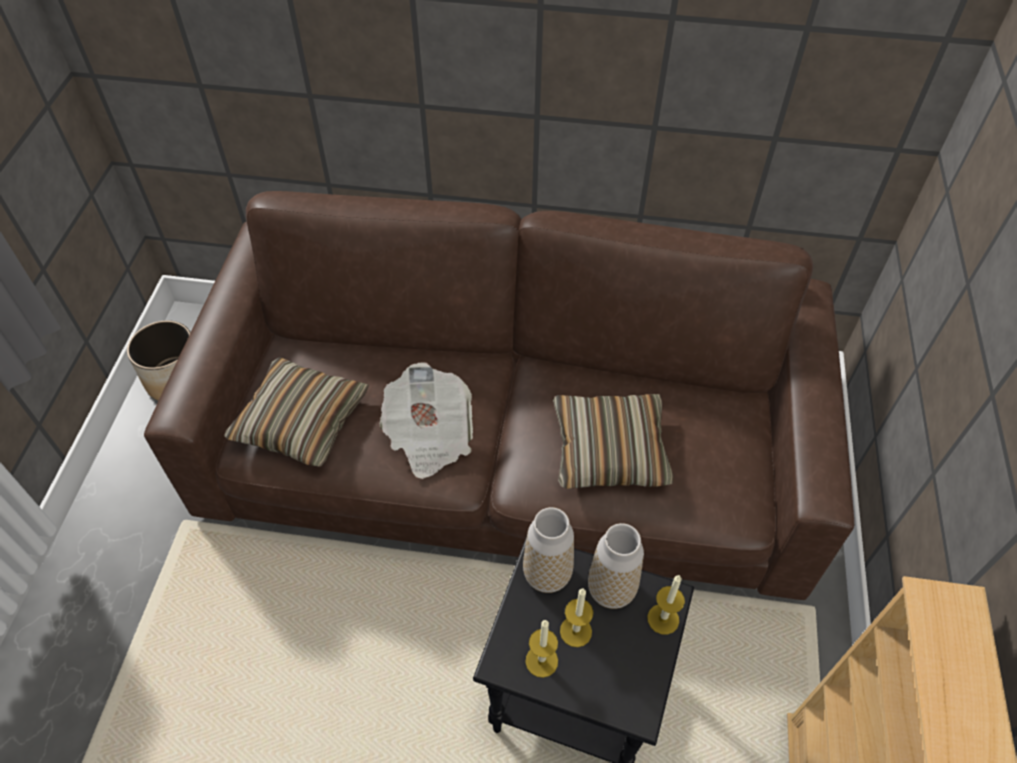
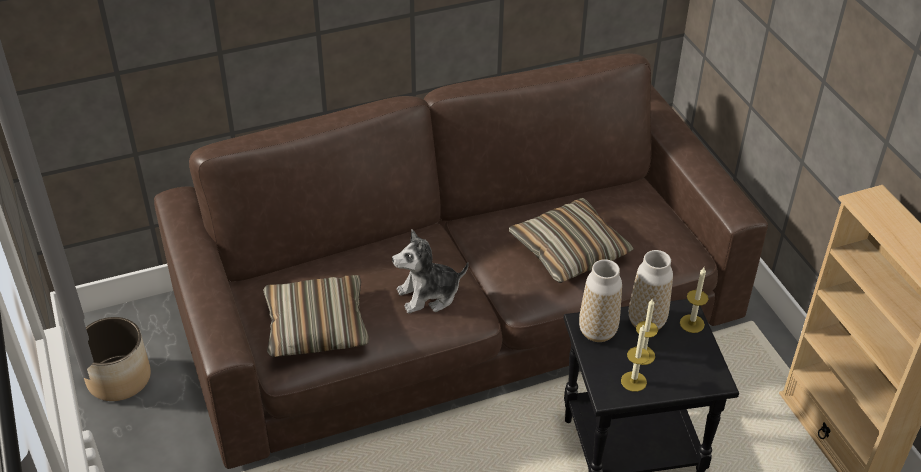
camera: 30 degrees left, 10 degrees down
(429, 436) = (428, 295): newspaper -> plush toy

